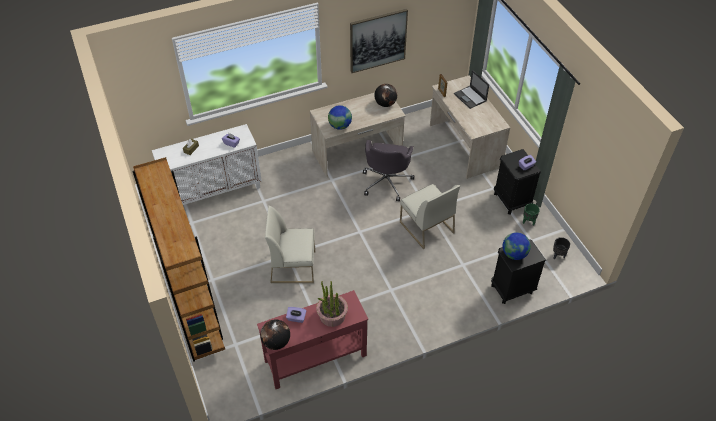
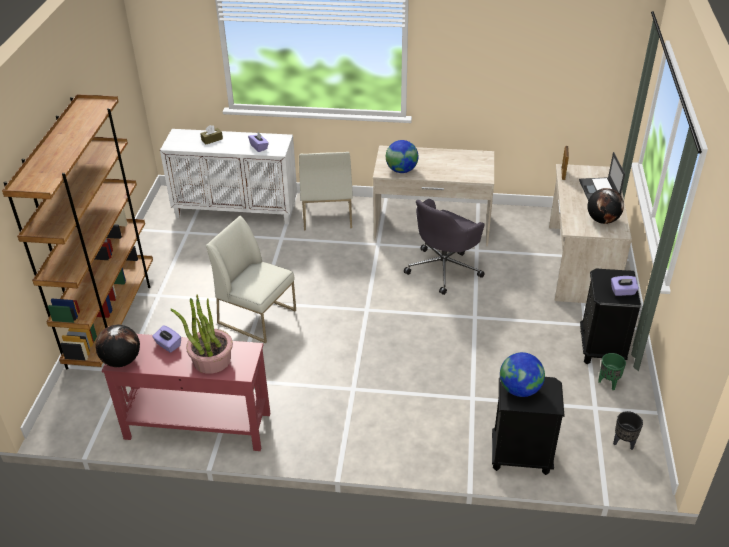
camera: 30 degrees right, 10 degrees down
(378, 40) = (491, 76): picture -> none
(385, 104) = (478, 165): globe -> globe (602, 220)
(426, 227) = (456, 336): white chair -> white chair (326, 213)

